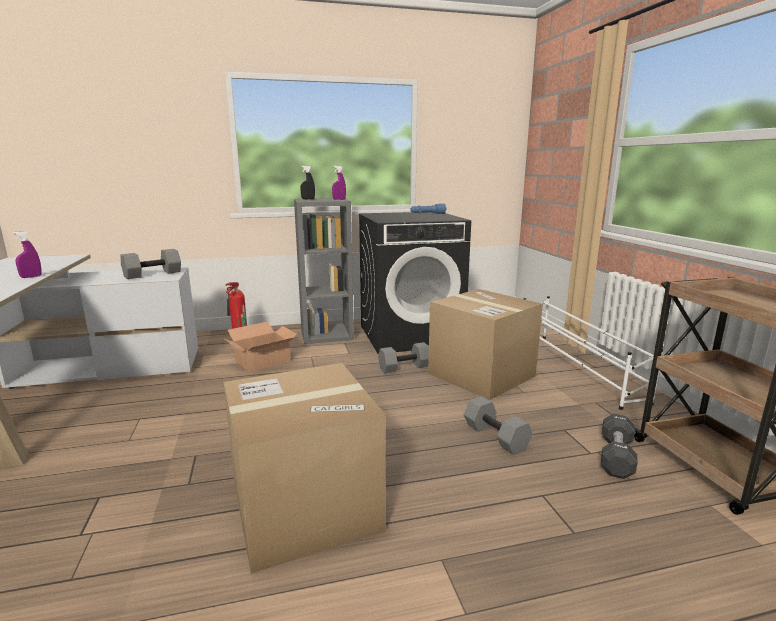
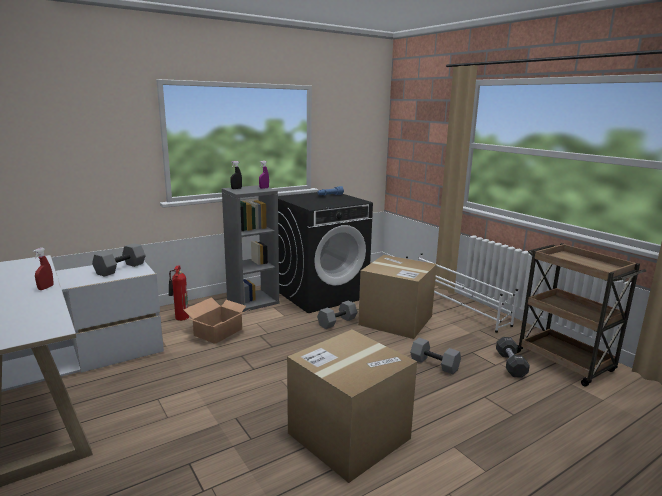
camera: 20 degrees left, 0 degrees up
(31, 277) = (45, 288): purple spray bottle -> red spray bottle

